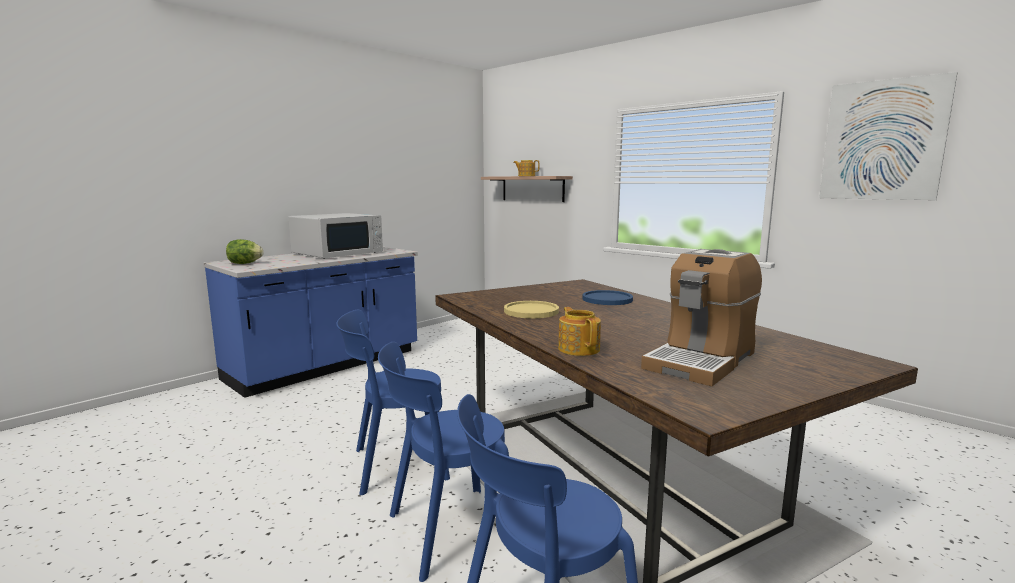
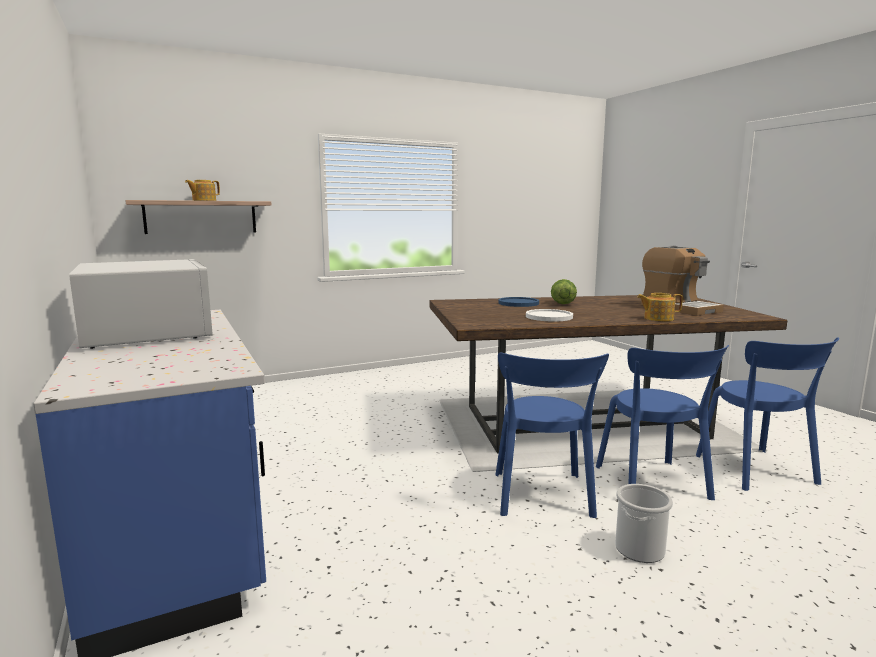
camera: 70 degrees left, 0 degrees up
(244, 263) = (153, 372): lettuce -> lettuce (562, 303)
(301, 521) = (640, 550): none -> bucket
(531, 311) = (549, 317): yellow plate -> white plate
(882, 140) = (510, 183): picture -> none

